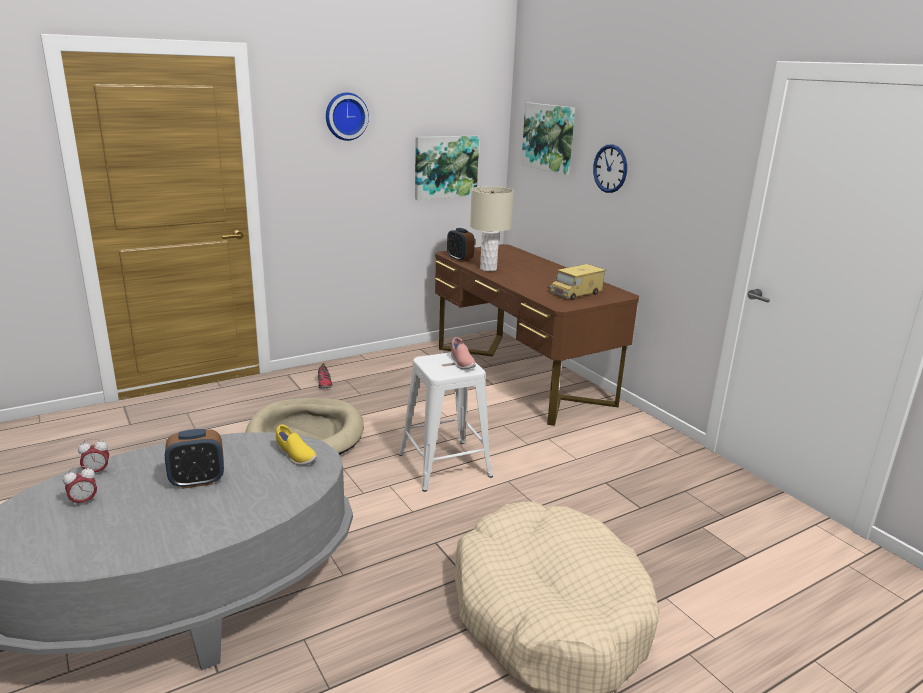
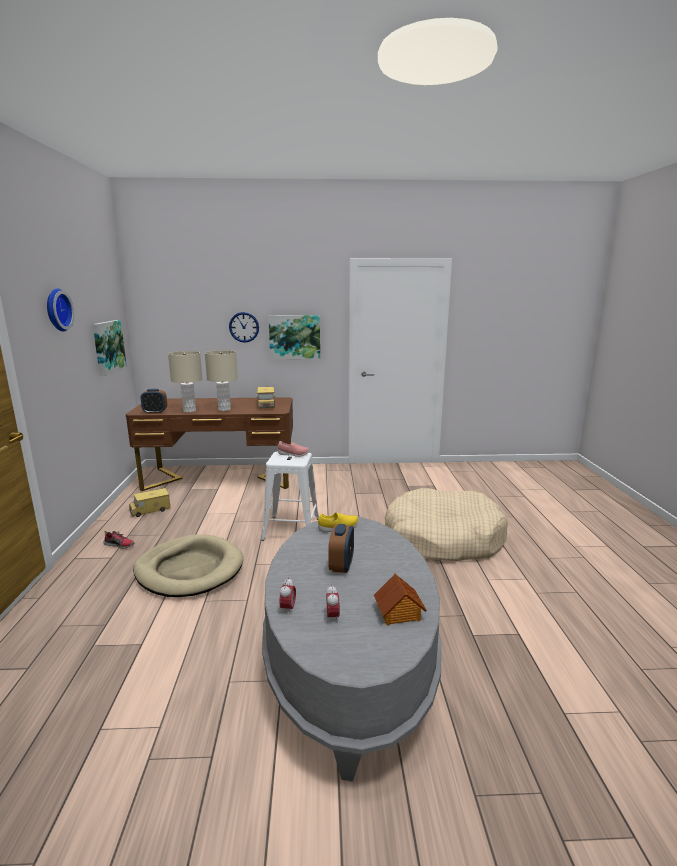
camera: 60 degrees left, 5 degrees down
(97, 544) = (398, 613): none -> toy house
(403, 369) = (150, 510): none -> toy truck
(519, 280) = (224, 409): none -> beige table lamp
(549, 137) = (178, 314): picture -> picture (294, 337)

